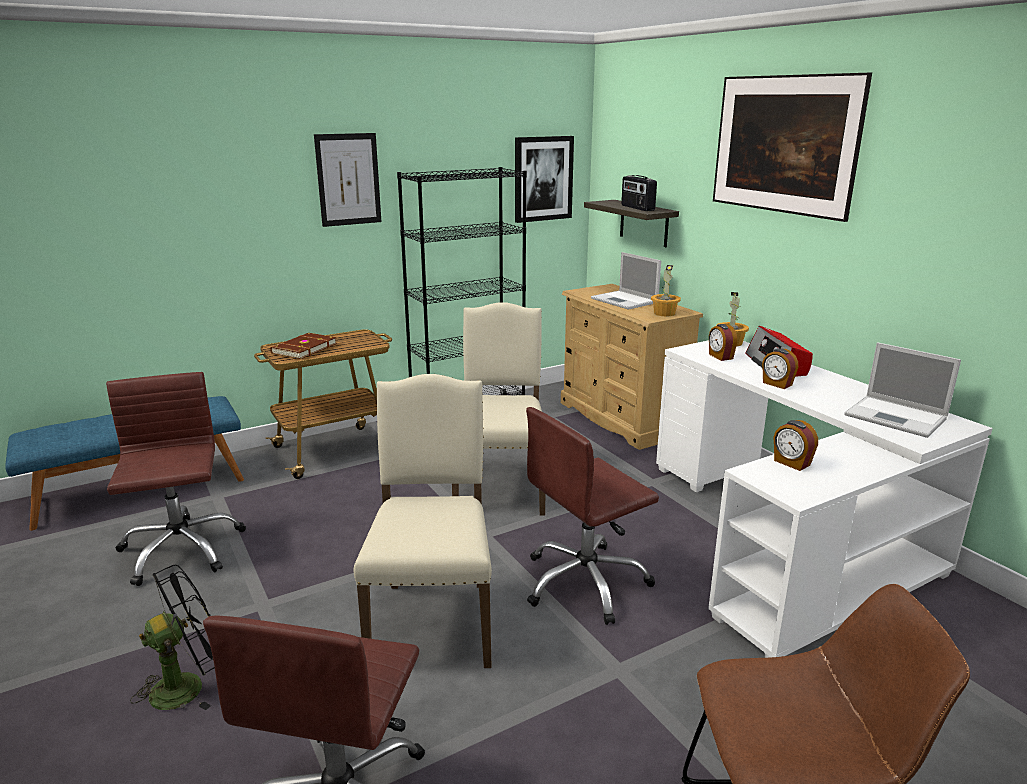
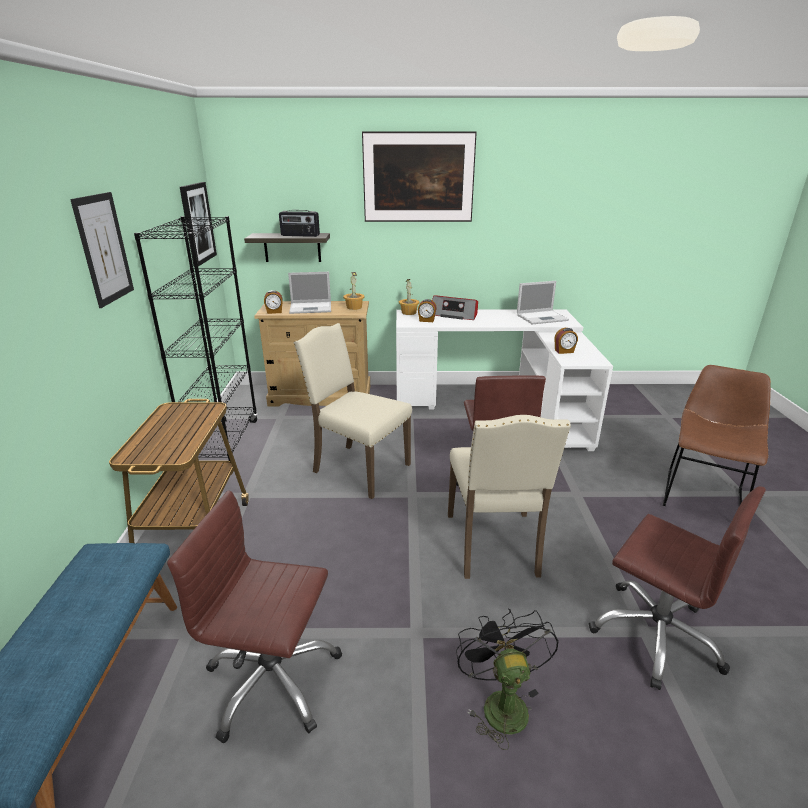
camera: 60 degrees left, 5 degrees up
(303, 348) = (164, 442): brown book -> none
(433, 620) = (494, 545): beige chair -> beige chair turned 120 degrees counterclockwise
(777, 384) = (480, 323): alarm clock -> alarm clock (274, 312)

